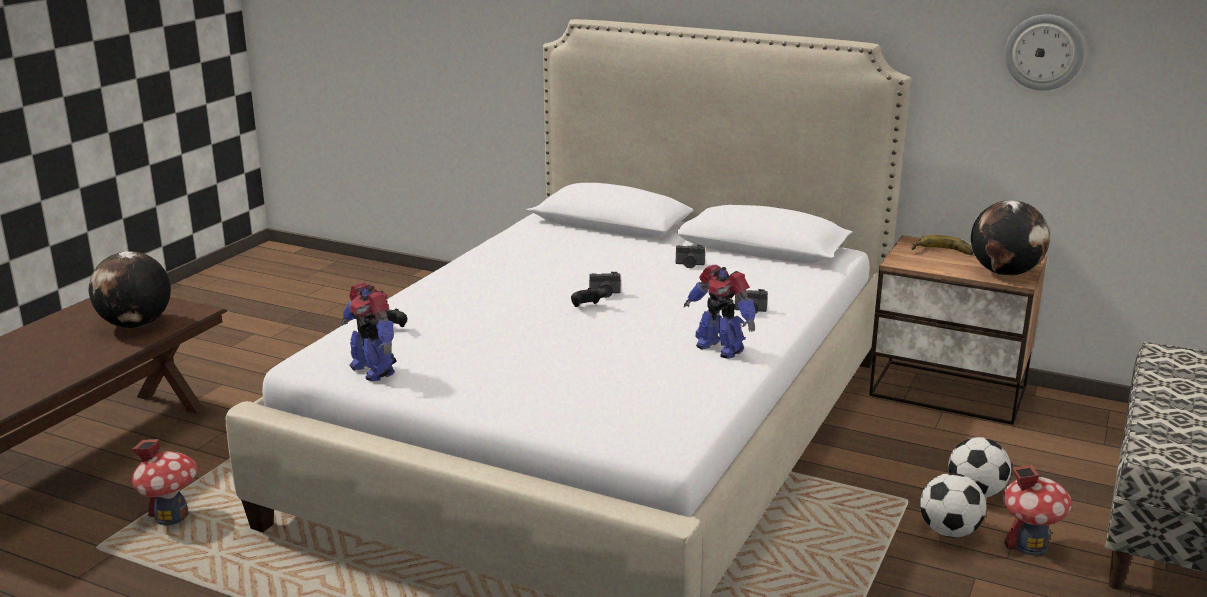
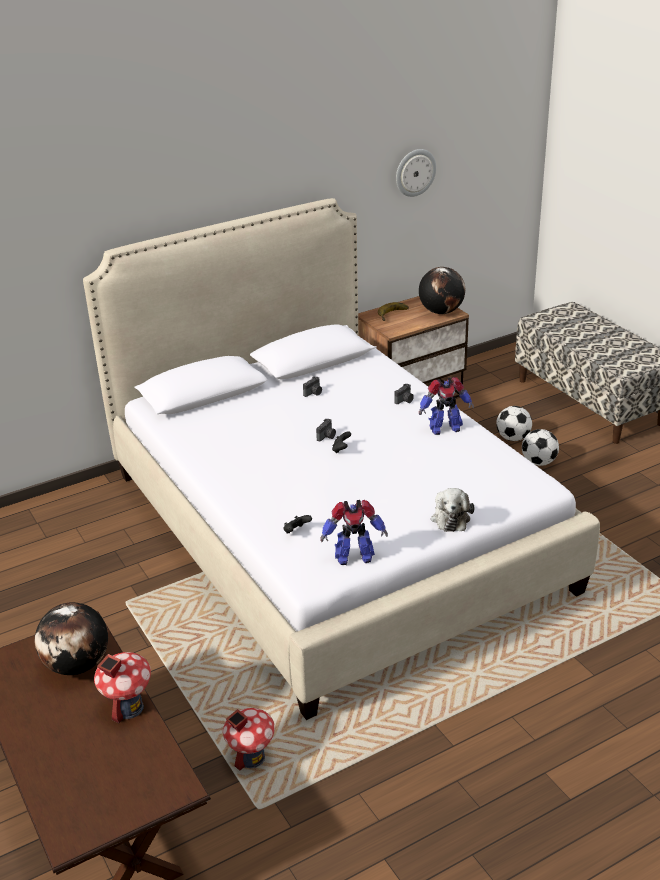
camera: 55 degrees left, 10 degrees up
(516, 403) = (450, 517): none -> plush toy
(1029, 545) = (568, 446): toy house -> toy house (128, 708)

